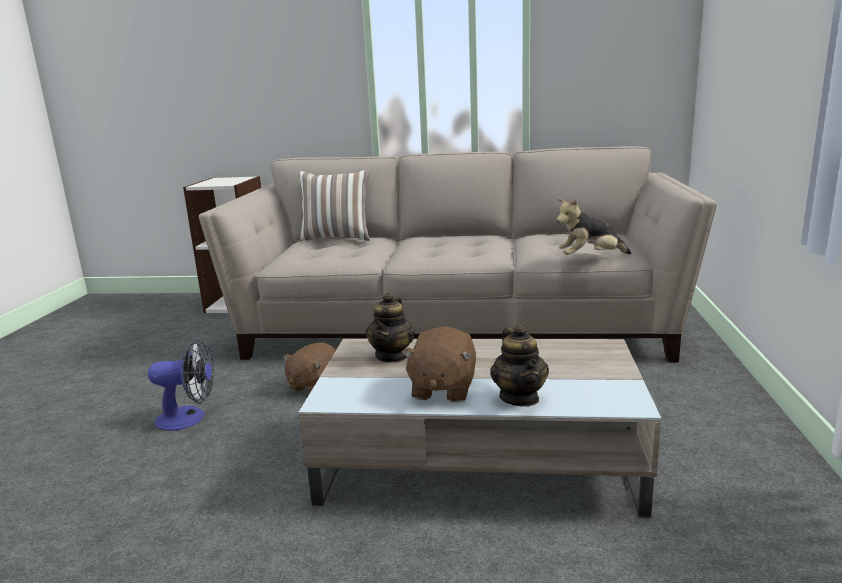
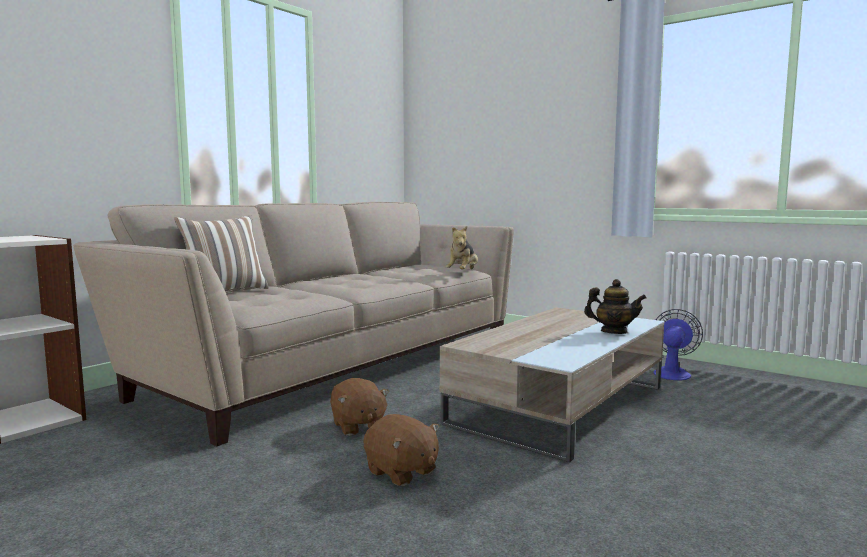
camera: 60 degrees left, 10 degrees down
(189, 418) = (325, 491): fan -> fan (672, 373)
(392, 356) = (503, 341): teapot -> none
(442, 389) = (580, 341): brown plush toy -> brown plush toy (401, 472)

